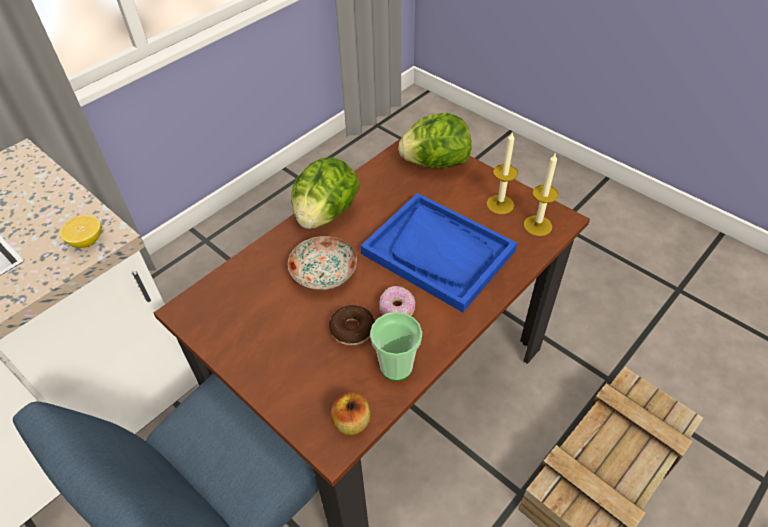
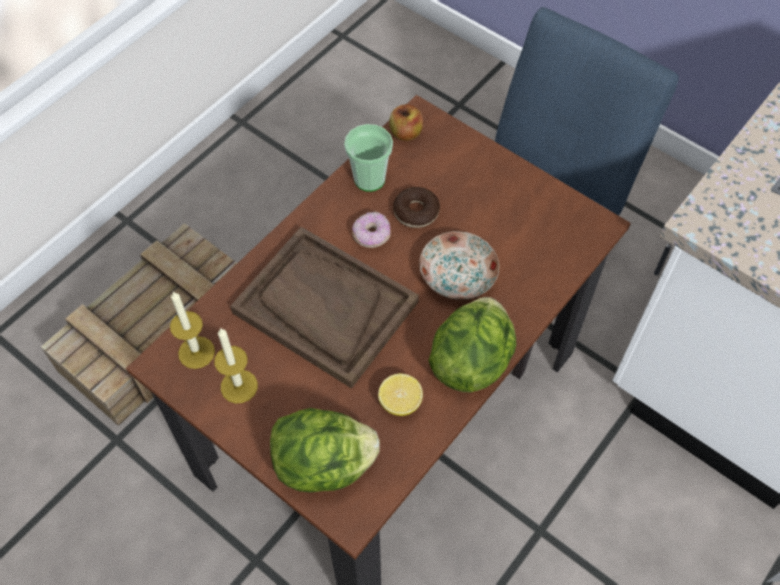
camera: 175 degrees right, 10 degrees up
(87, 241) = (718, 215): lemon -> lemon (400, 402)
(438, 252) = (324, 307): blue tray -> brown tray

